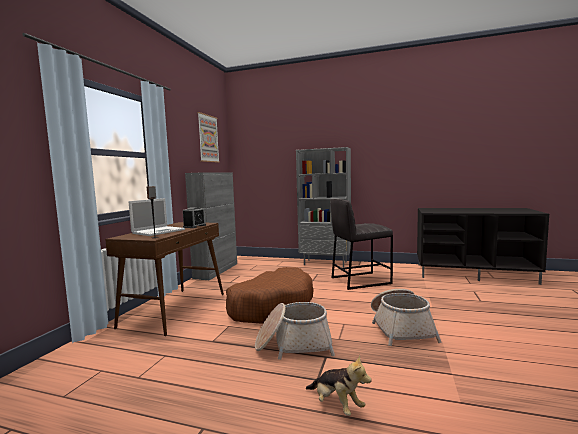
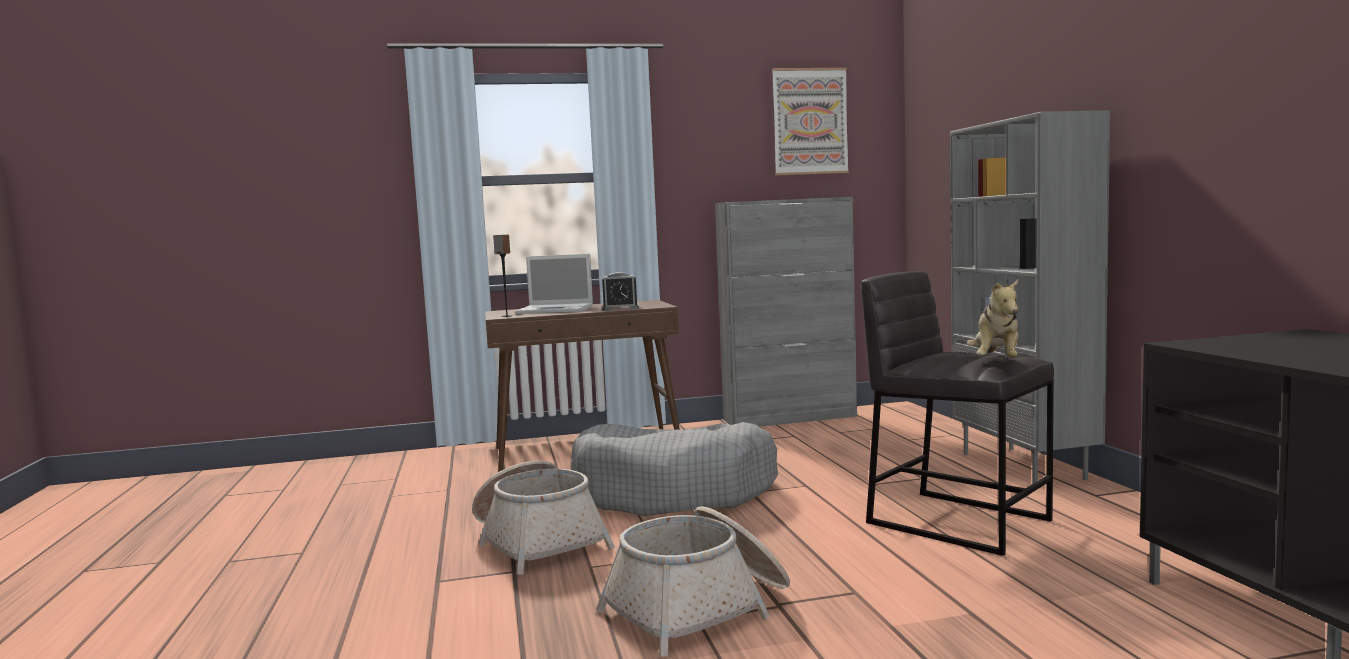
camera: 60 degrees right, 0 degrees up
(271, 306) = (674, 492): brown dog bed -> grey dog bed
(336, 405) = (374, 607): plush toy -> plush toy (996, 362)

